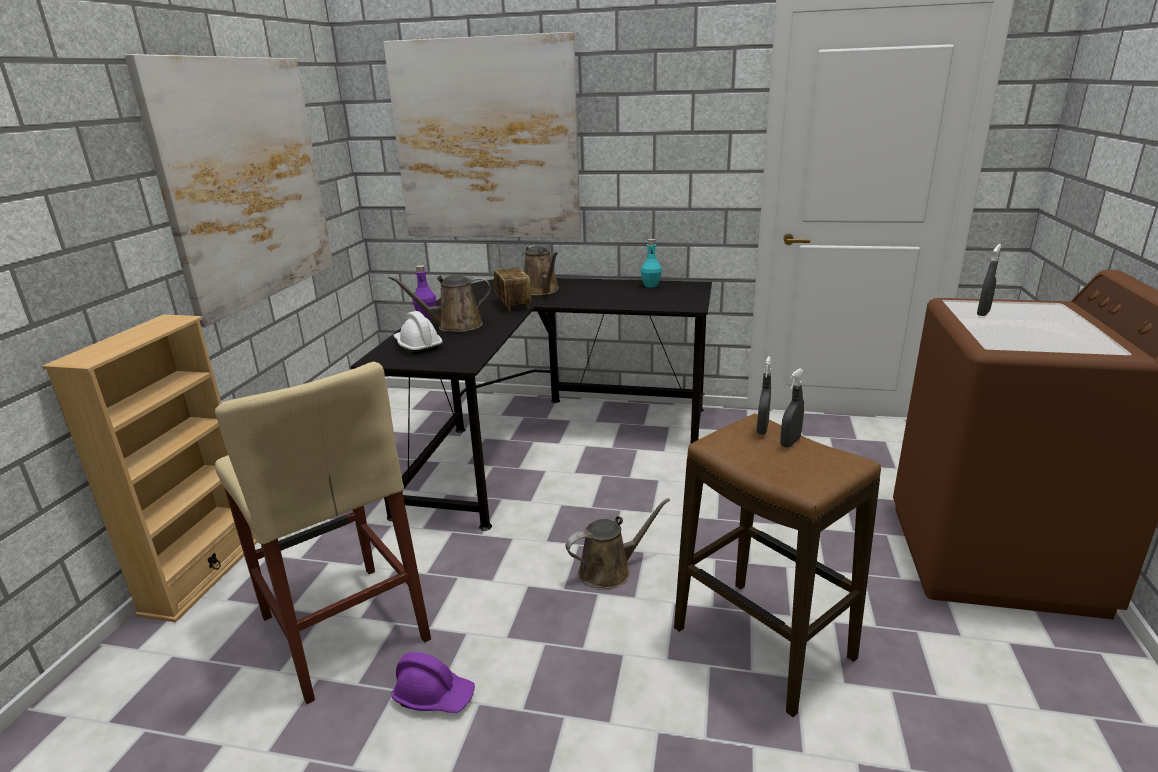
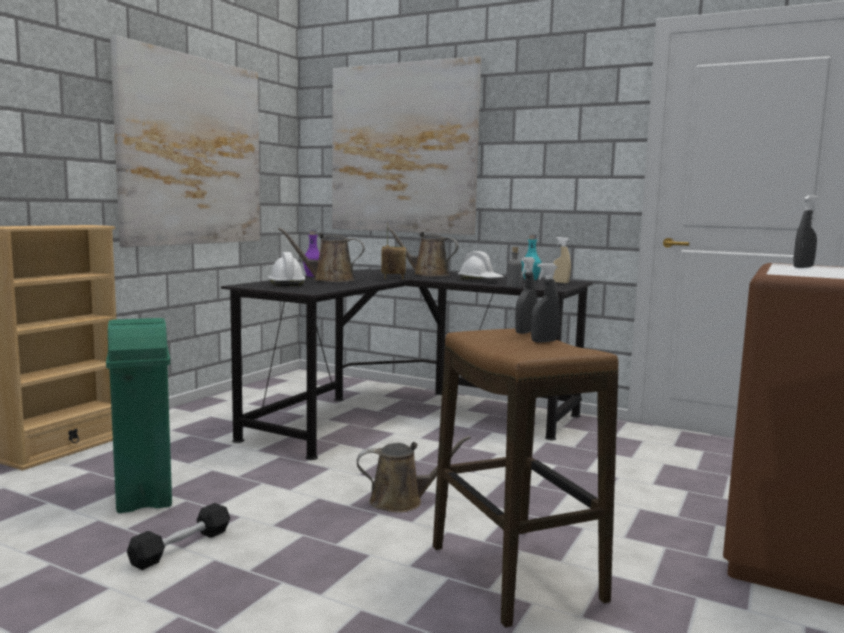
camera: 15 degrees right, 15 degrees down
(343, 628) = (143, 495): beige stool -> green trash can
(434, 695) = (181, 547): purple hard hat -> black dumbbell
(541, 291) = (427, 275): brown watering can -> brown watering can turned 120 degrees clockwise
(606, 297) = (480, 280): none -> white hard hat
(650, 307) = (513, 286): none -> grey bottle
(685, 289) = (560, 282): none -> beige spray bottle

